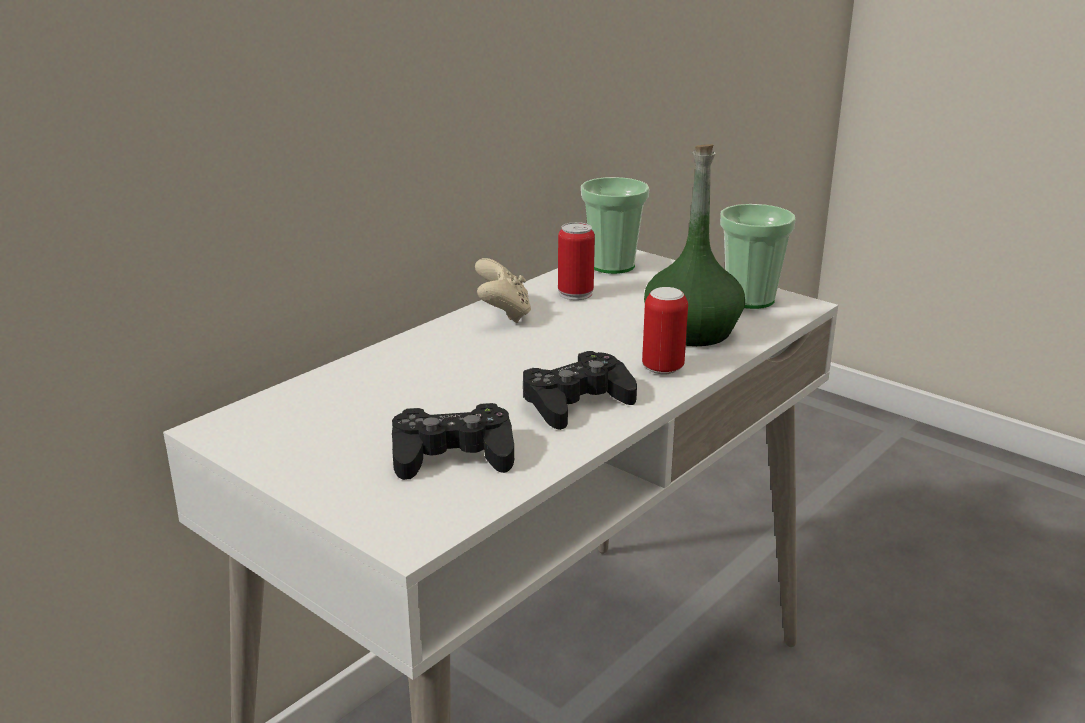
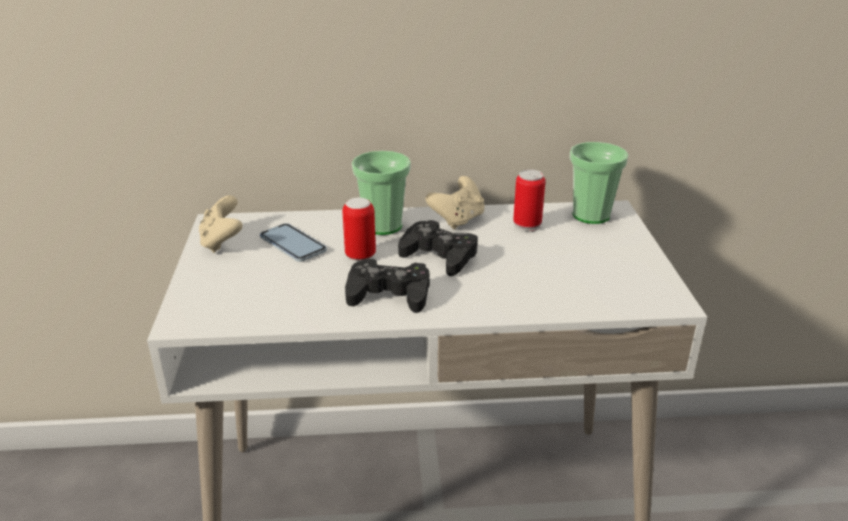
camera: 45 degrees right, 5 degrees up
(275, 443) = (222, 242): none -> beige game controller
(372, 406) = (293, 244): none -> phone
(452, 455) = (275, 290): black game controller -> black game controller (439, 256)
(662, 368) = (480, 299): can -> can (360, 255)
(691, 331) = (549, 284): green bottle -> none
(749, 299) = (640, 281): cup -> cup (383, 226)

